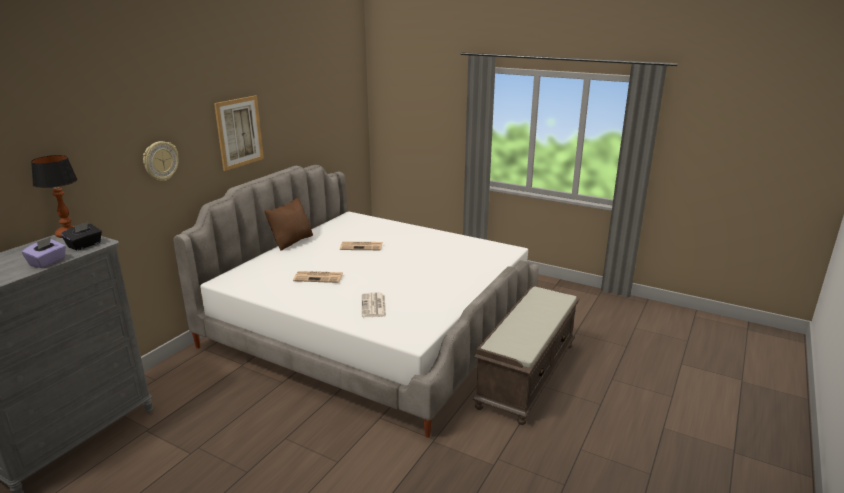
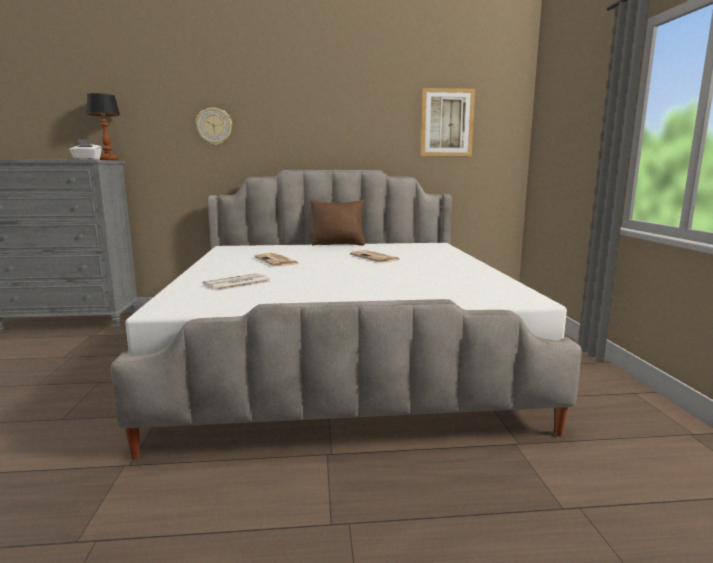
camera: 55 degrees right, 10 degrees down
(48, 262) = (47, 159): purple tissue box -> none
(85, 245) = (86, 159): black tissue box -> white tissue box
(239, 132) = (311, 119): picture -> picture (447, 122)
(526, 374) = (366, 492): brown bench -> none

